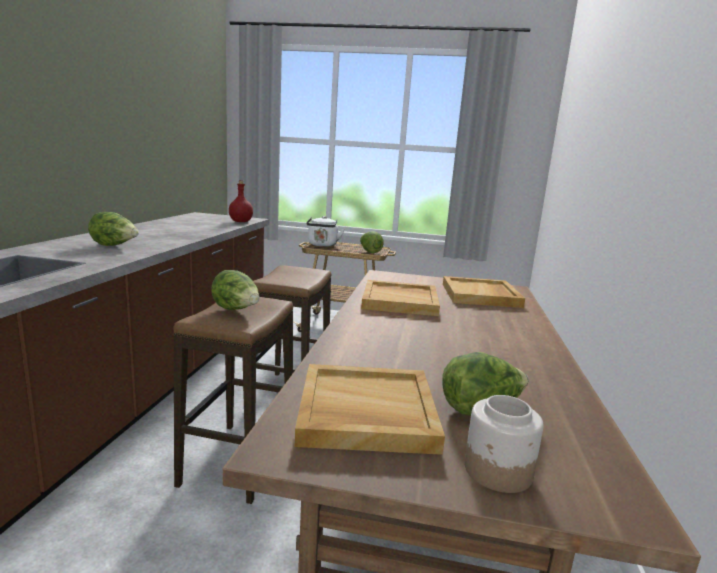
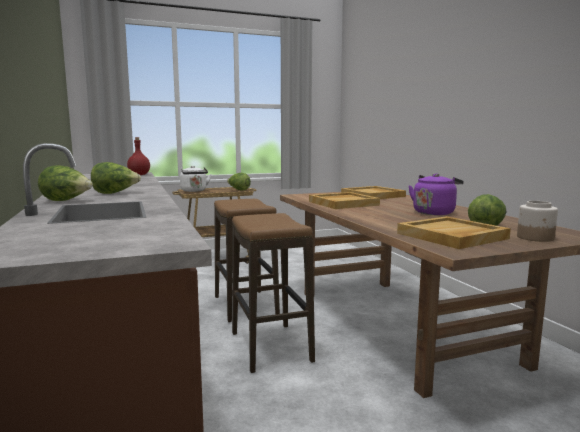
camera: 30 degrees left, 5 degrees down
(236, 310) = (267, 221): lettuce -> lettuce (66, 201)
(480, 351) = (434, 212): none -> purple kettle

